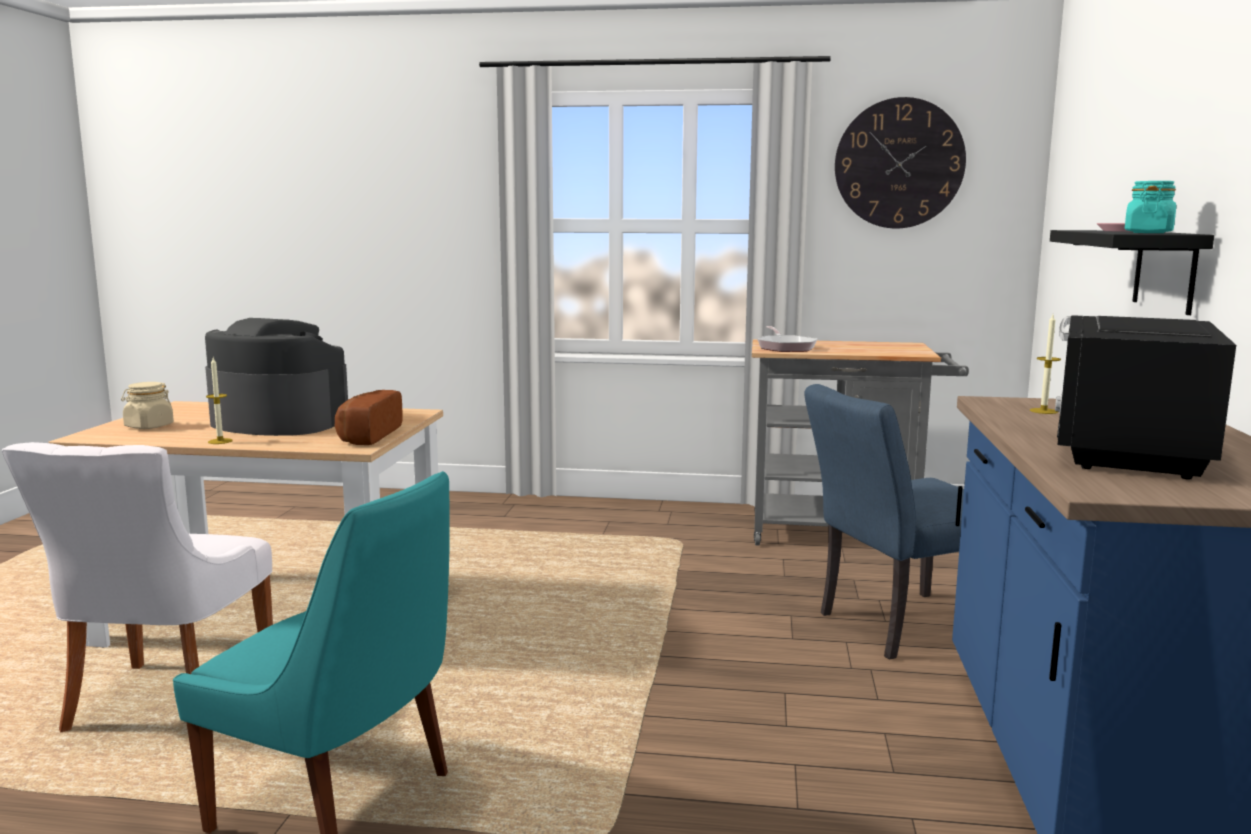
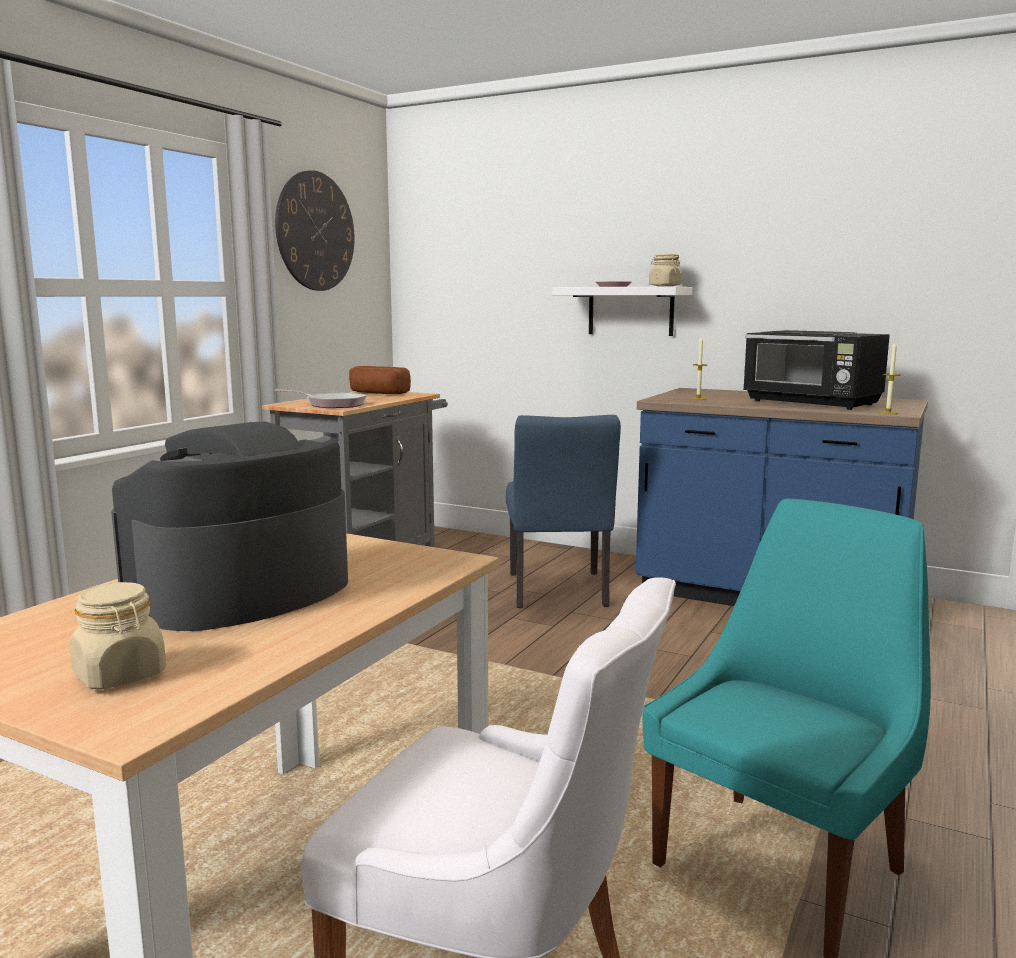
camera: 70 degrees left, 0 degrees up
(220, 441) = (333, 622): candle -> candle (888, 413)
(366, 436) = (399, 555): bread -> bread (376, 393)
(1148, 233) = (664, 286): turquoise jar -> beige jar
(1165, 270) = (630, 311): black shelf -> white shelf

